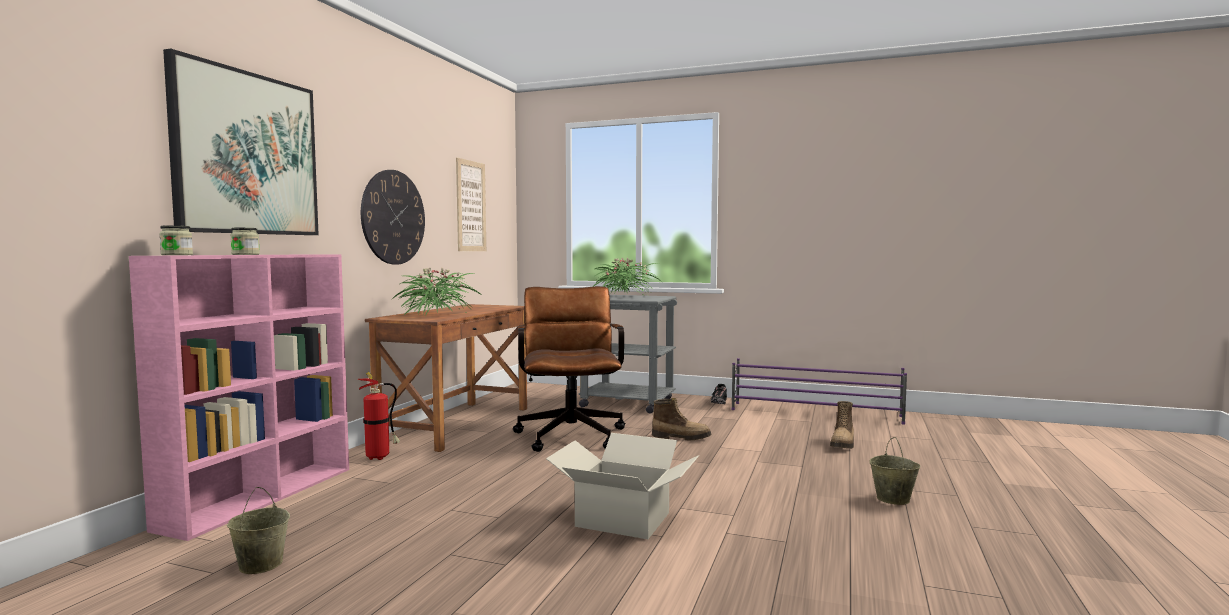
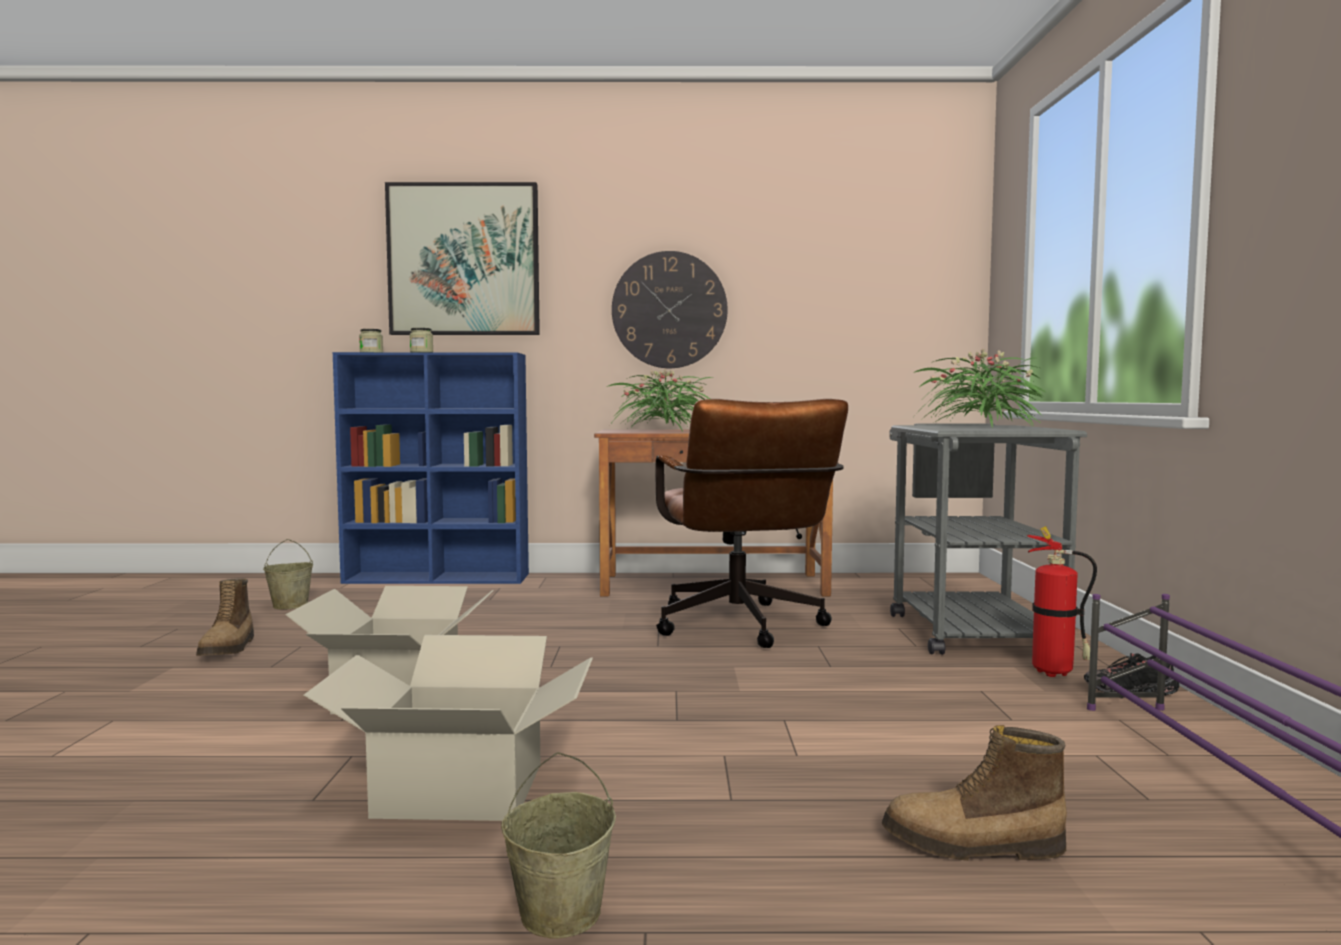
camera: 70 degrees right, 0 degrees up
(262, 496) = (439, 578): pink bookcase -> blue bookcase
(380, 457) = (565, 584): fire extinguisher -> fire extinguisher (1057, 674)
(471, 206) = (845, 285): picture -> none
(570, 433) = (742, 629): brown office chair -> brown office chair turned 105 degrees clockwise
(681, 437) = (806, 688): boot -> boot (229, 649)
(782, 509) = (460, 790): none -> cardboard box

